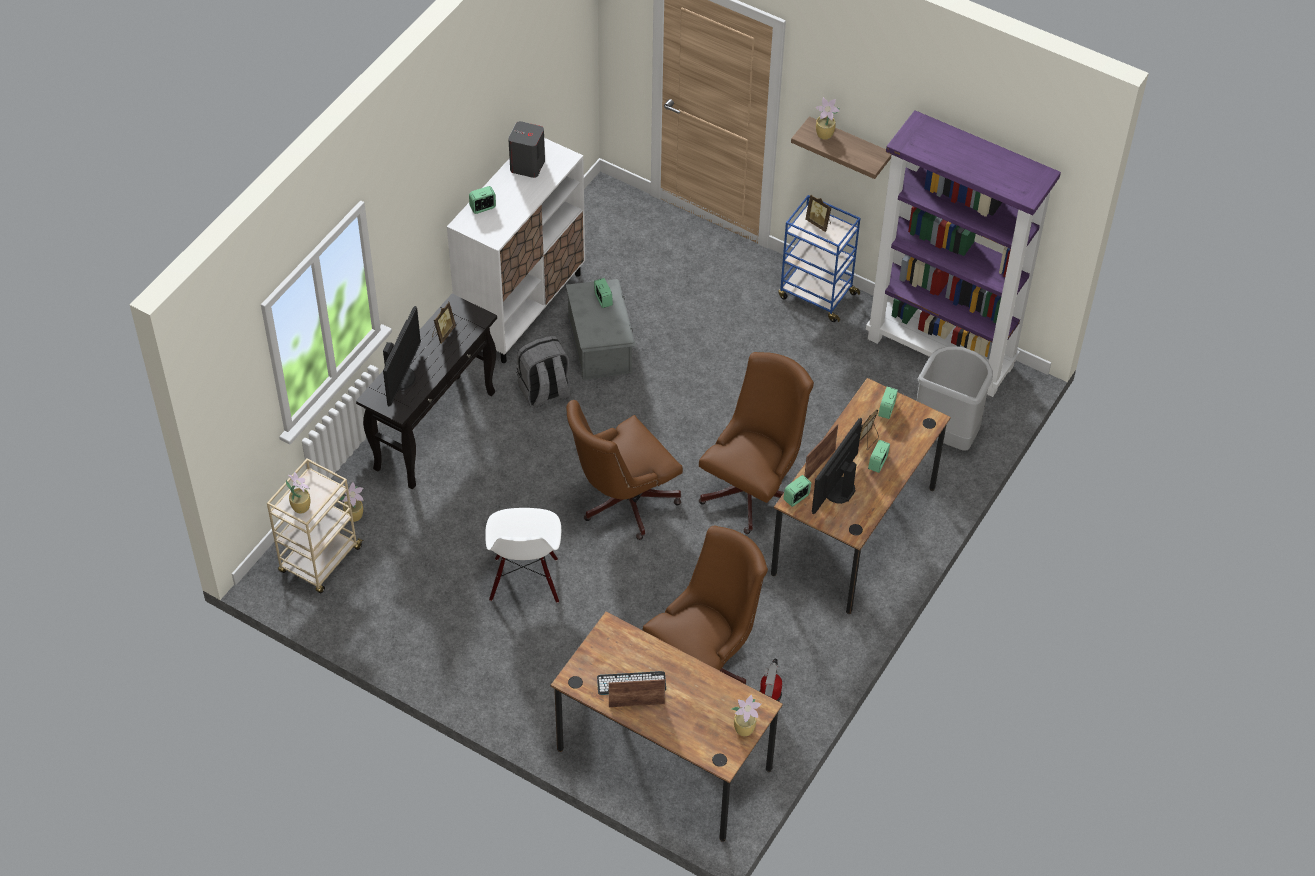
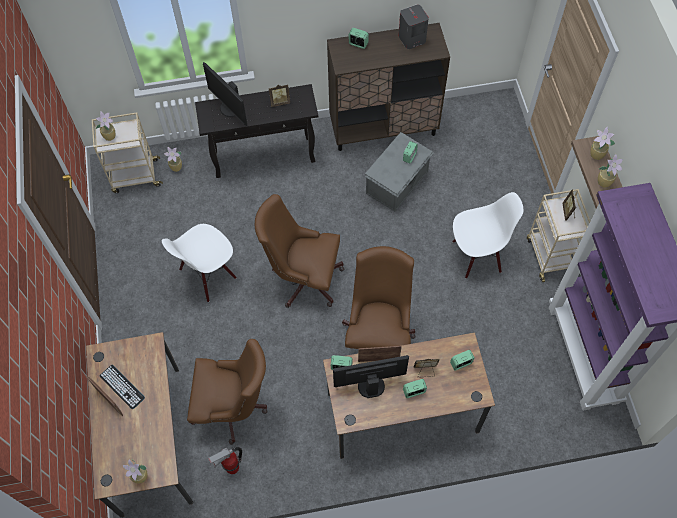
camera: 50 degrees right, 10 degrees up
(401, 378) = (230, 108): monitor -> monitor turned 75 degrees clockwise
(522, 307) = (384, 128): white cabinet -> brown cabinet
(544, 392) = (339, 183): grey backpack -> none
(754, 348) = (477, 255): none -> white chair
(754, 489) = (378, 335): brown office chair -> brown office chair turned 75 degrees counterclockwise
(816, 295) = (549, 255): blue cart -> beige cart
(857, 151) = (604, 182): none -> potted plant
(946, 435) = (525, 407): grey trash can -> none

